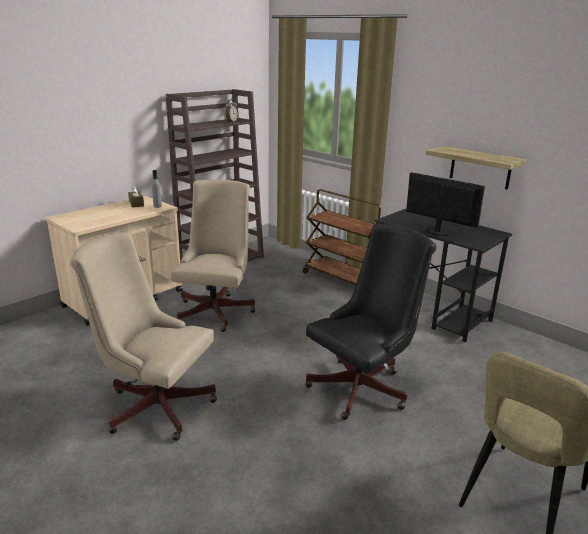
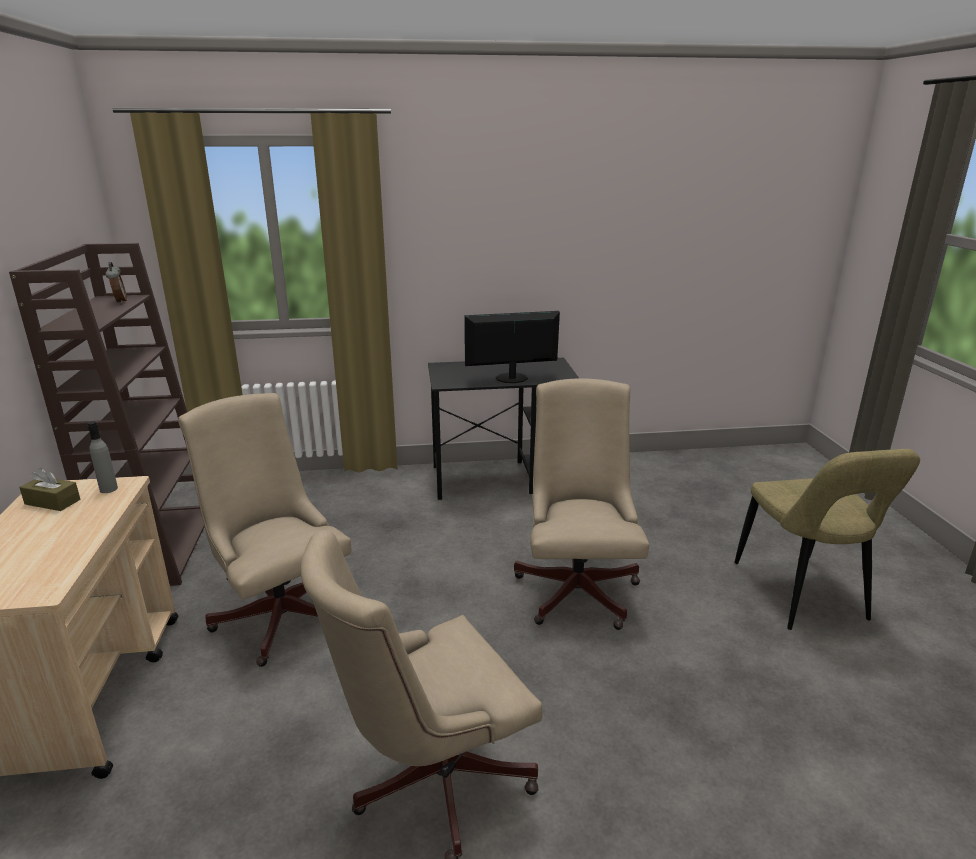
camera: 50 degrees left, 0 degrees up
(342, 280) = (364, 489): brown cart -> none
(363, 386) = (578, 586): black office chair -> beige office chair
(480, 167) = (512, 292): shelf -> none

